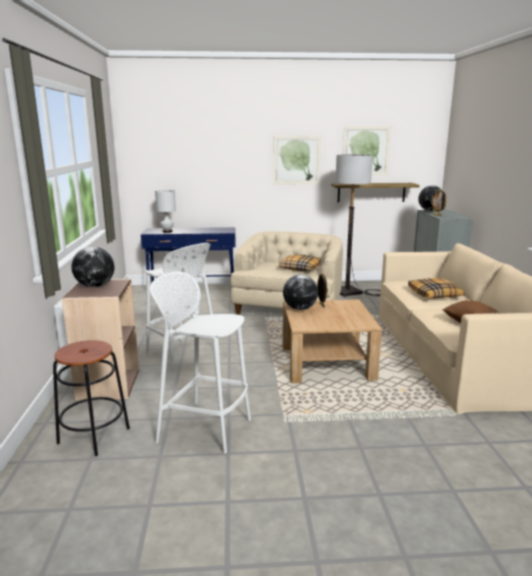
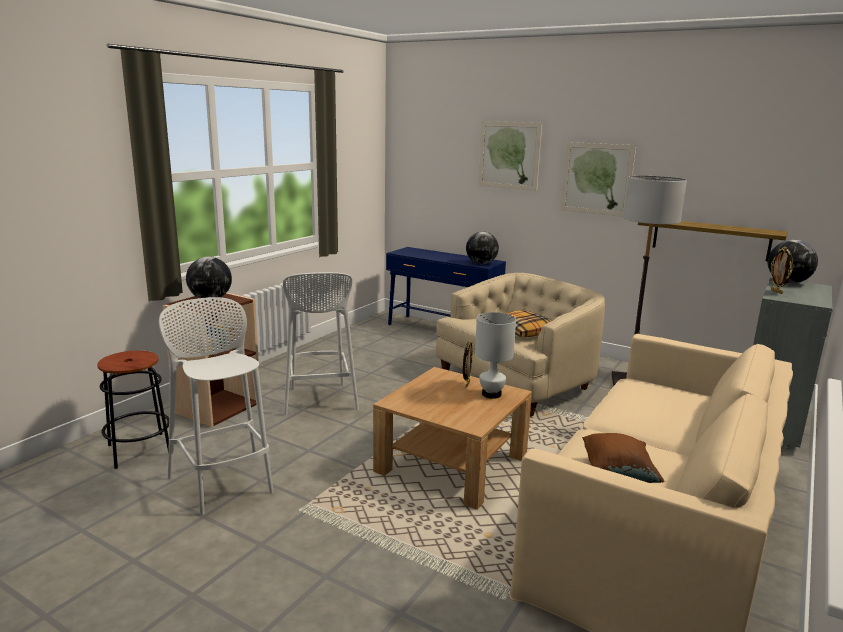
camera: 35 degrees right, 0 degrees up
(167, 231) = (418, 254): white table lamp -> white table lamp (491, 394)
(300, 308) = (434, 381): globe -> globe (481, 263)
(366, 151) = (707, 172): picture -> picture (509, 155)
(435, 294) = (654, 416): pillow -> none

